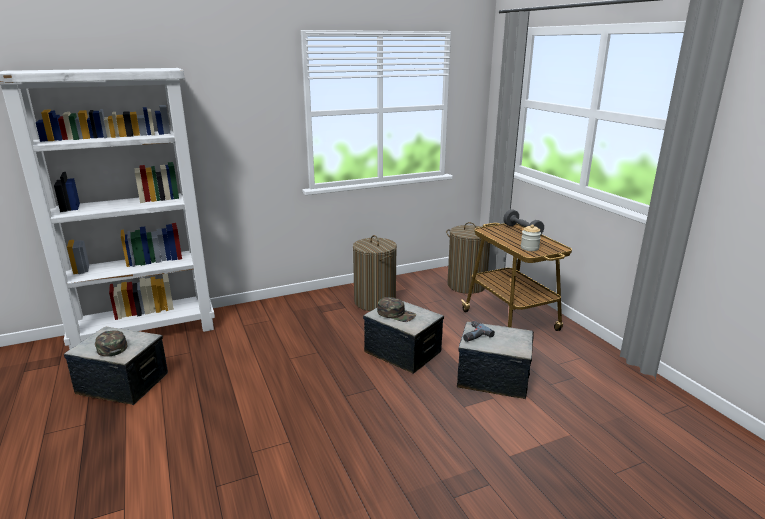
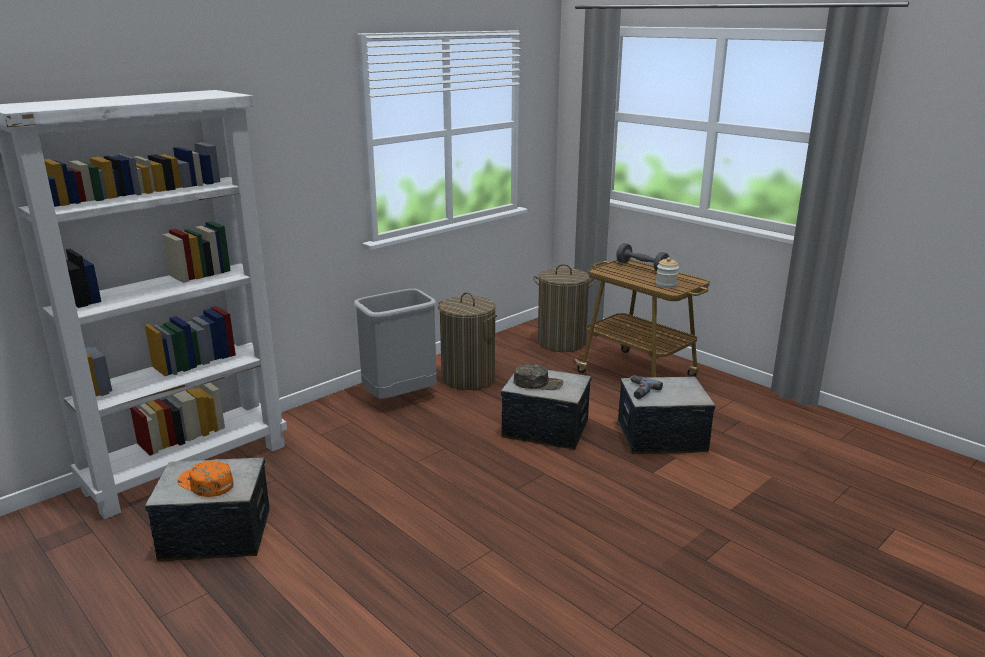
camera: 20 degrees left, 0 degrees up
(110, 346) = (205, 484): green cap -> orange cap
(316, 307) = (399, 397): none -> grey trash can

